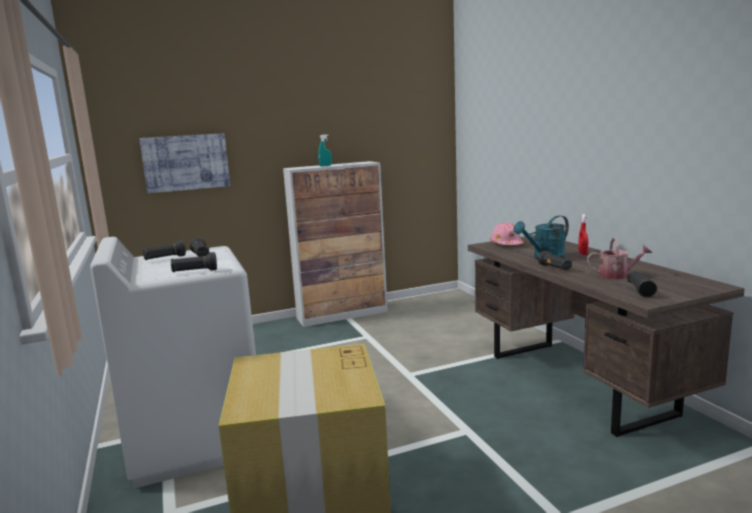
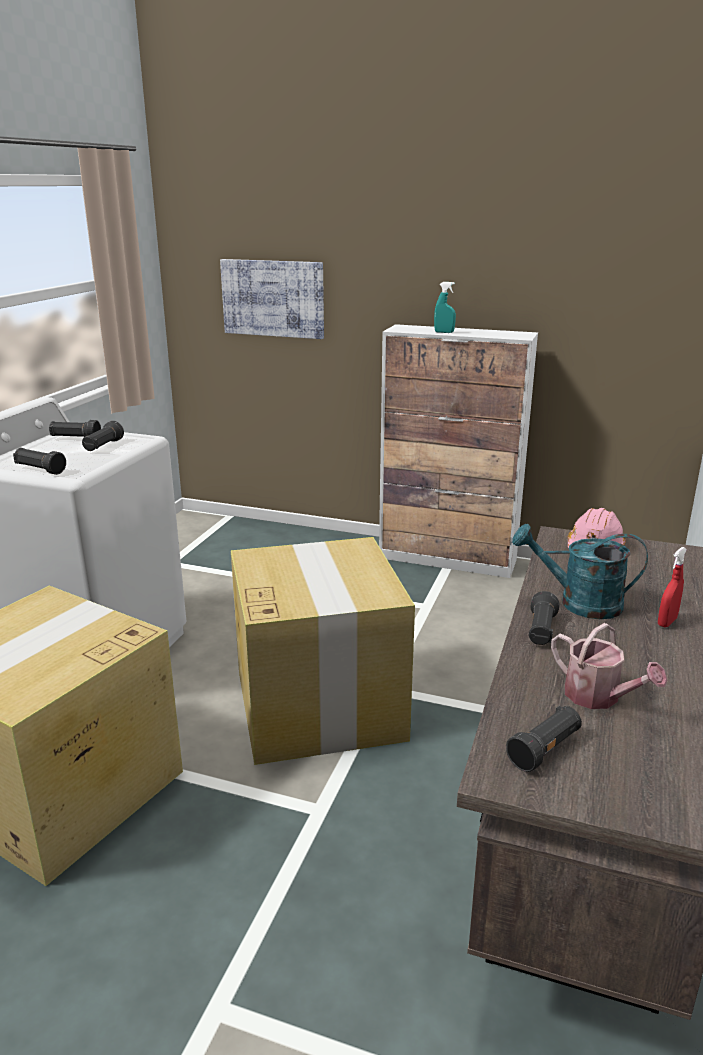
camera: 40 degrees right, 10 degrees up
(388, 395) = (318, 704): none -> cardboard box

